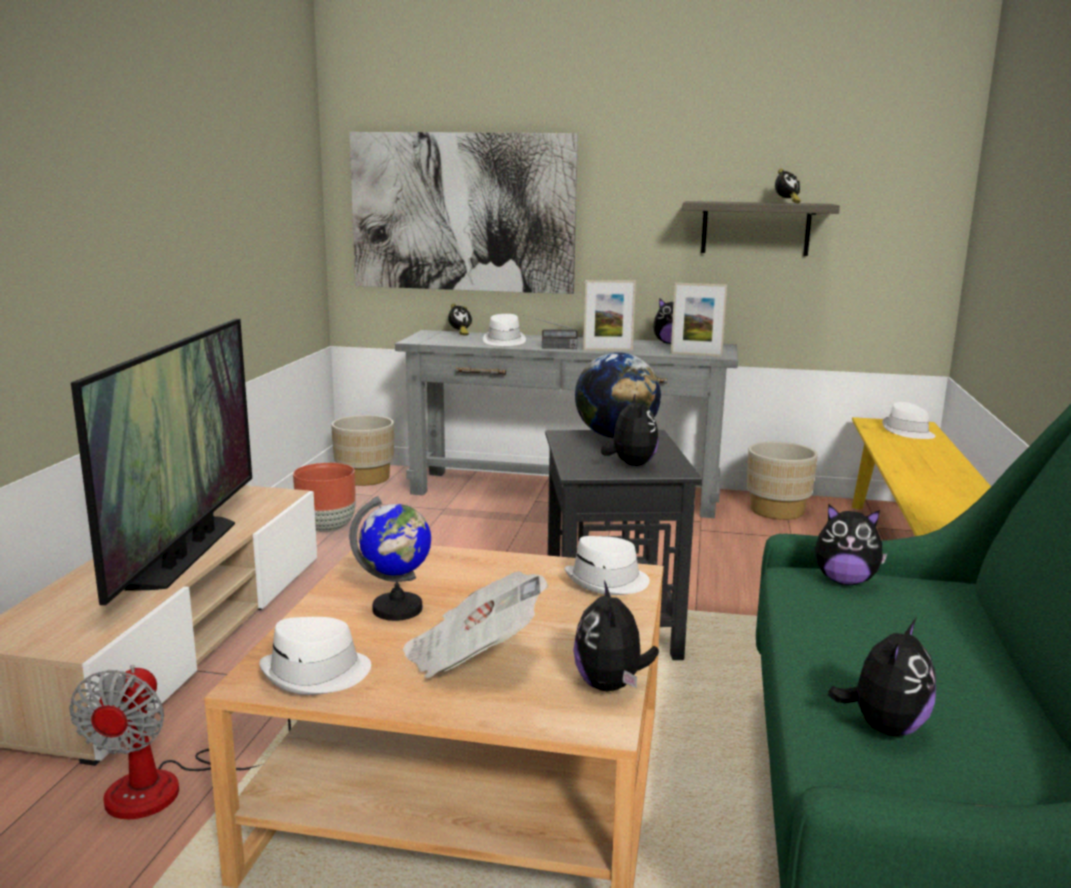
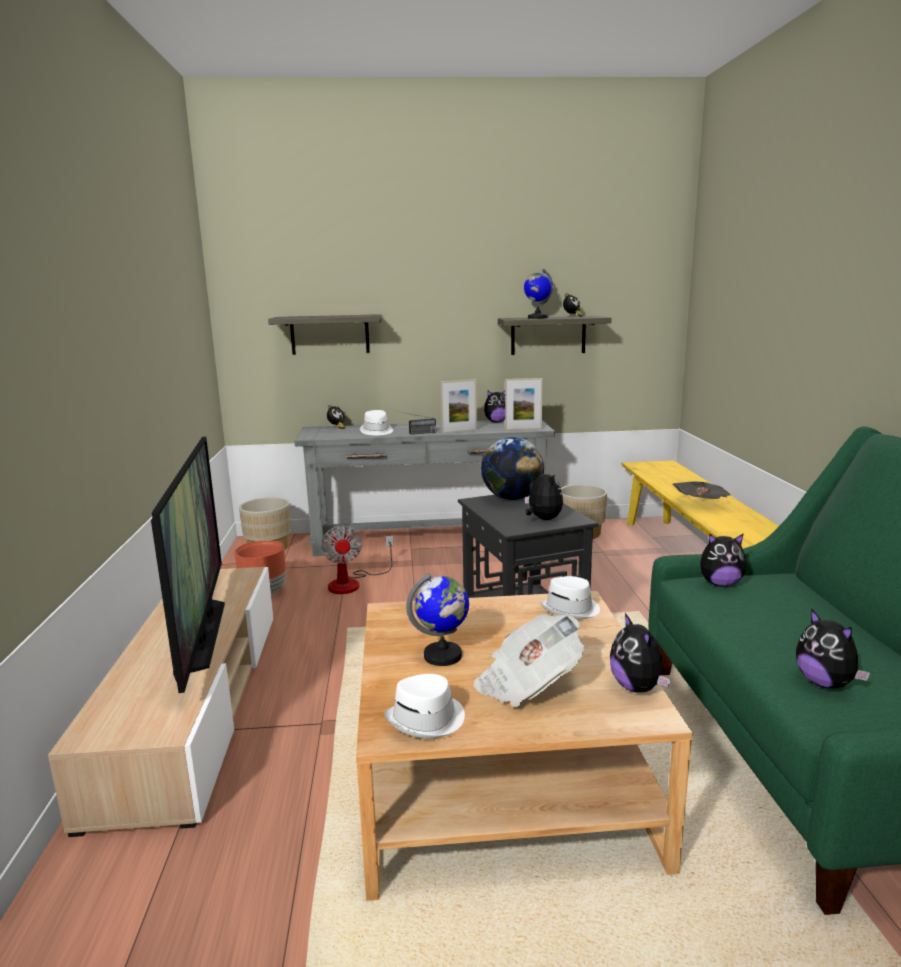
camera: 15 degrees left, 0 degrees up
(170, 786) = (270, 829): fan -> fan (352, 583)
(463, 212) = (330, 334): picture -> shelf
(735, 202) = (537, 318): none -> globe
(884, 727) = (825, 683): plush toy -> plush toy turned 135 degrees clockwise
(907, 432) = (664, 469): white hat -> none
(922, 483) = (700, 505): none -> newspaper

